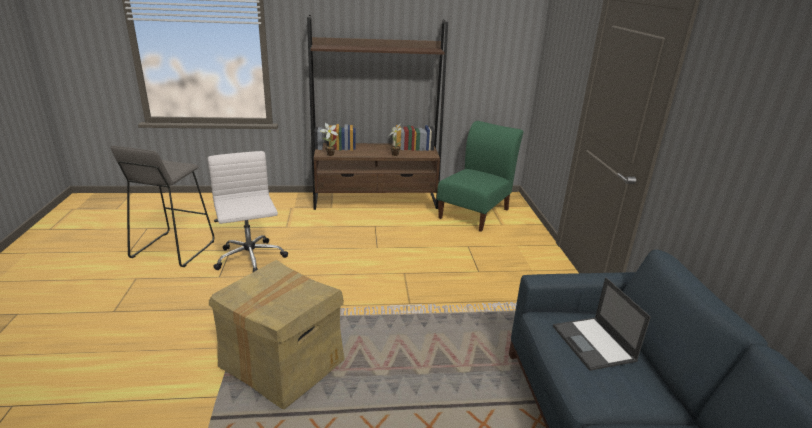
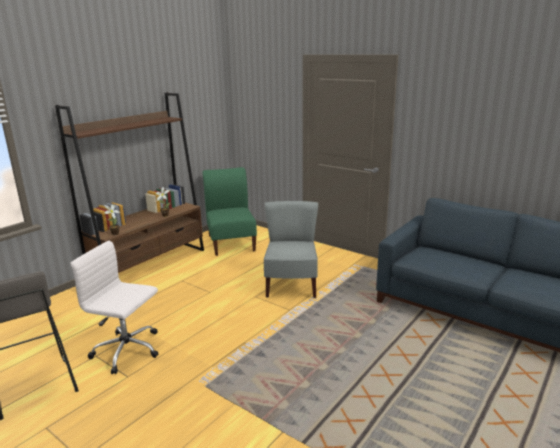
camera: 45 degrees left, 5 degrees down
(282, 364) = (285, 387): cardboard box -> none
(453, 283) = (291, 286): none -> grey chair
(594, 344) = (442, 258): laptop -> none

